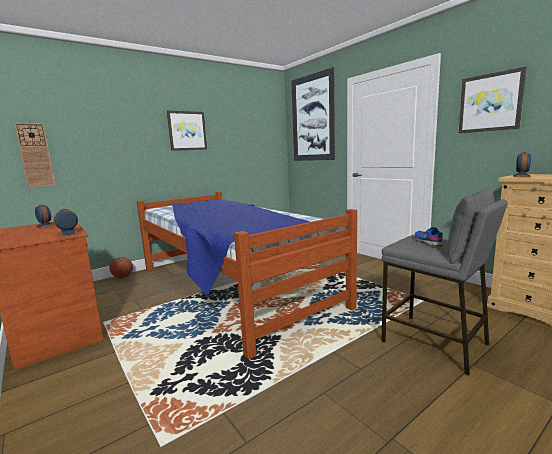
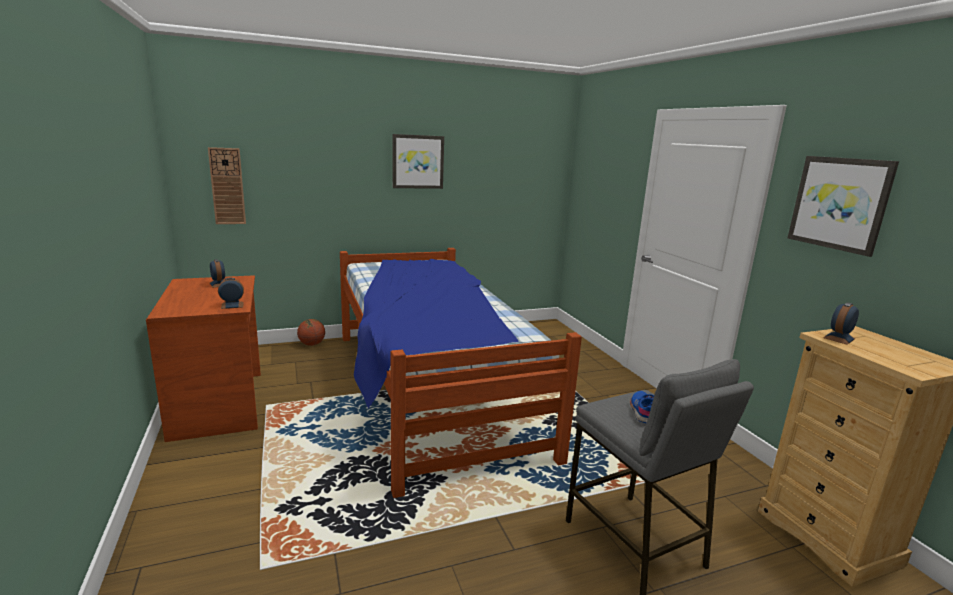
camera: 15 degrees right, 5 degrees up
(312, 118) = (605, 157): picture -> none

